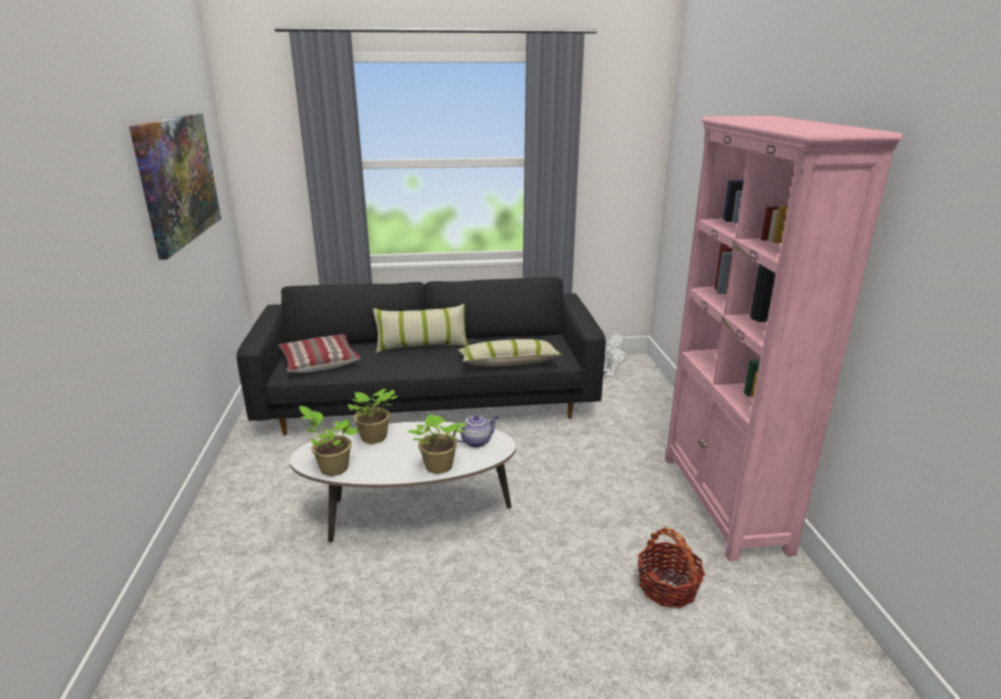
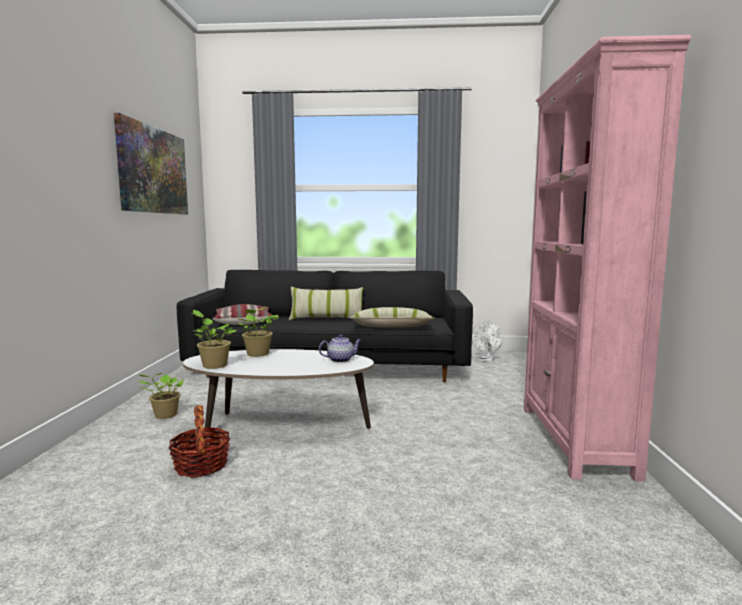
camera: 10 degrees right, 15 degrees down
(437, 467) = (299, 370): potted plant -> potted plant (164, 415)
(667, 587) = (501, 491): basket -> basket (201, 465)

